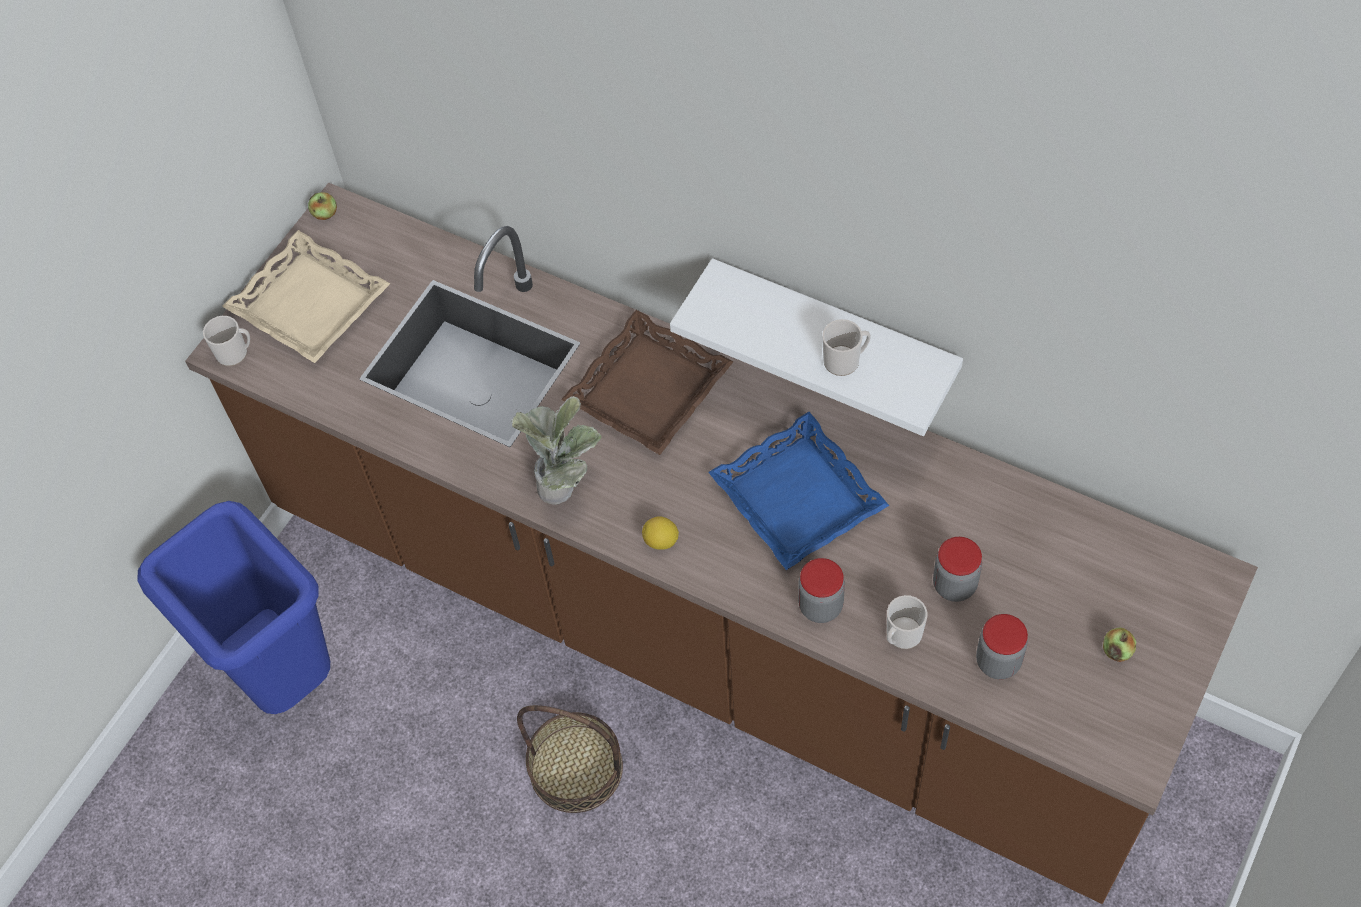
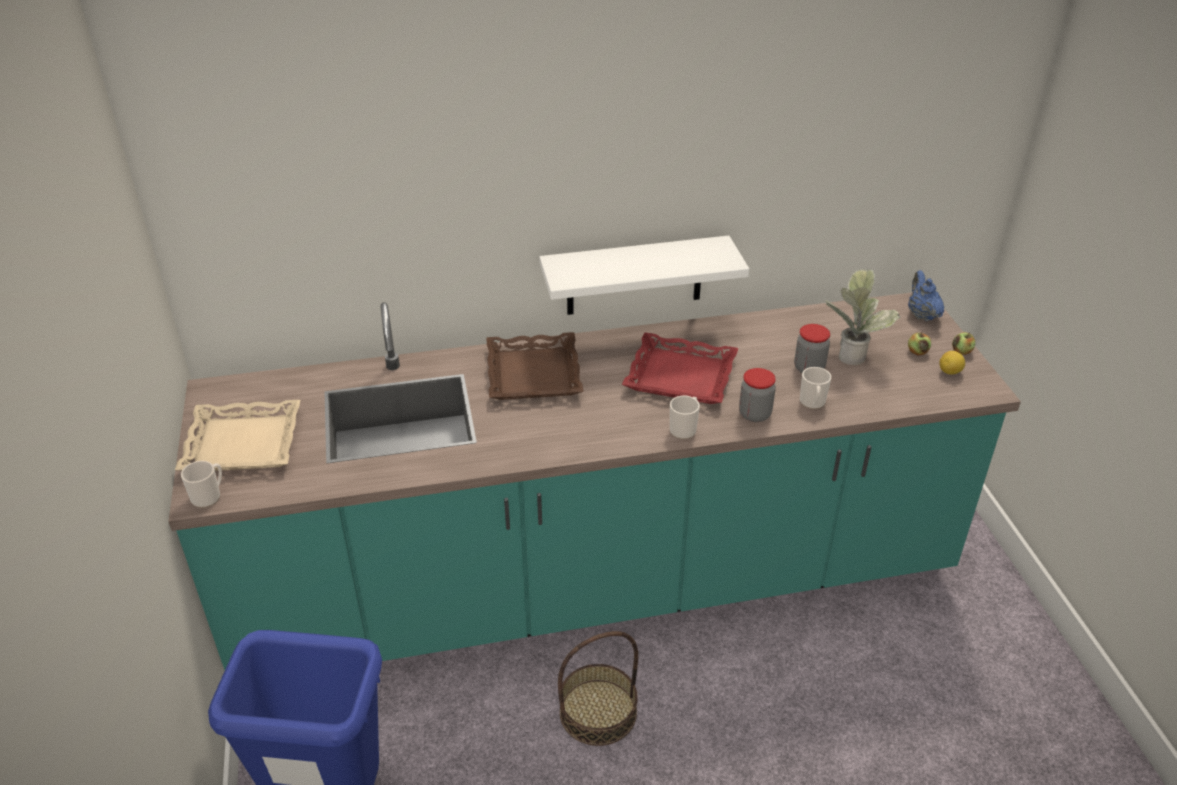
camera: 45 degrees left, 20 degrees down
(325, 214) = (203, 395): apple -> apple (961, 351)
(564, 483) = (534, 441): potted plant -> potted plant (852, 353)
(661, 541) = (628, 435): lemon -> lemon (950, 372)
(696, 618) = (588, 584): brown counter -> turquoise counter
(799, 497) = (681, 376): blue tray -> red tray
(845, 360) = (671, 261): mug -> mug (684, 429)
(998, 661) = (872, 386): jar -> none
(1195, 599) = (921, 314): none -> blue teapot

